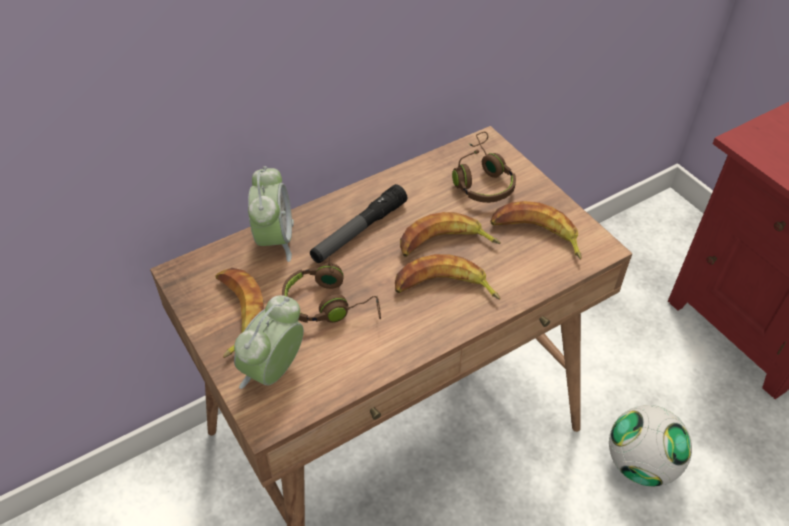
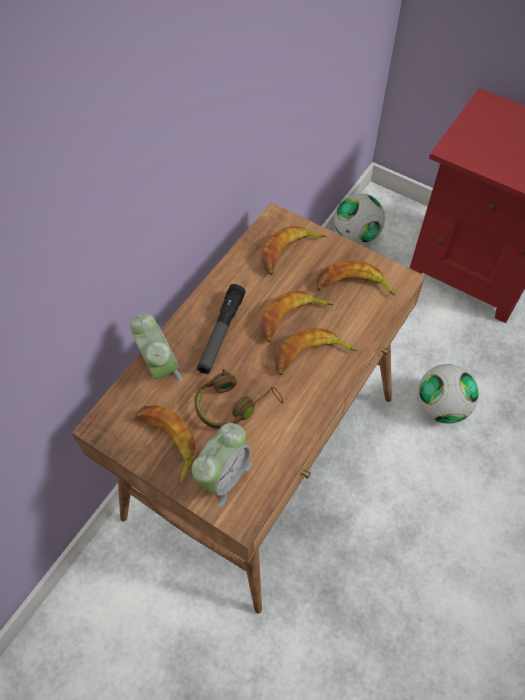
camera: 25 degrees left, 10 degrees up
(274, 371) = (224, 476): alarm clock -> alarm clock turned 150 degrees counterclockwise
(481, 179) = (289, 253): brown headphones -> banana
(625, 238) = (356, 235): none -> football

